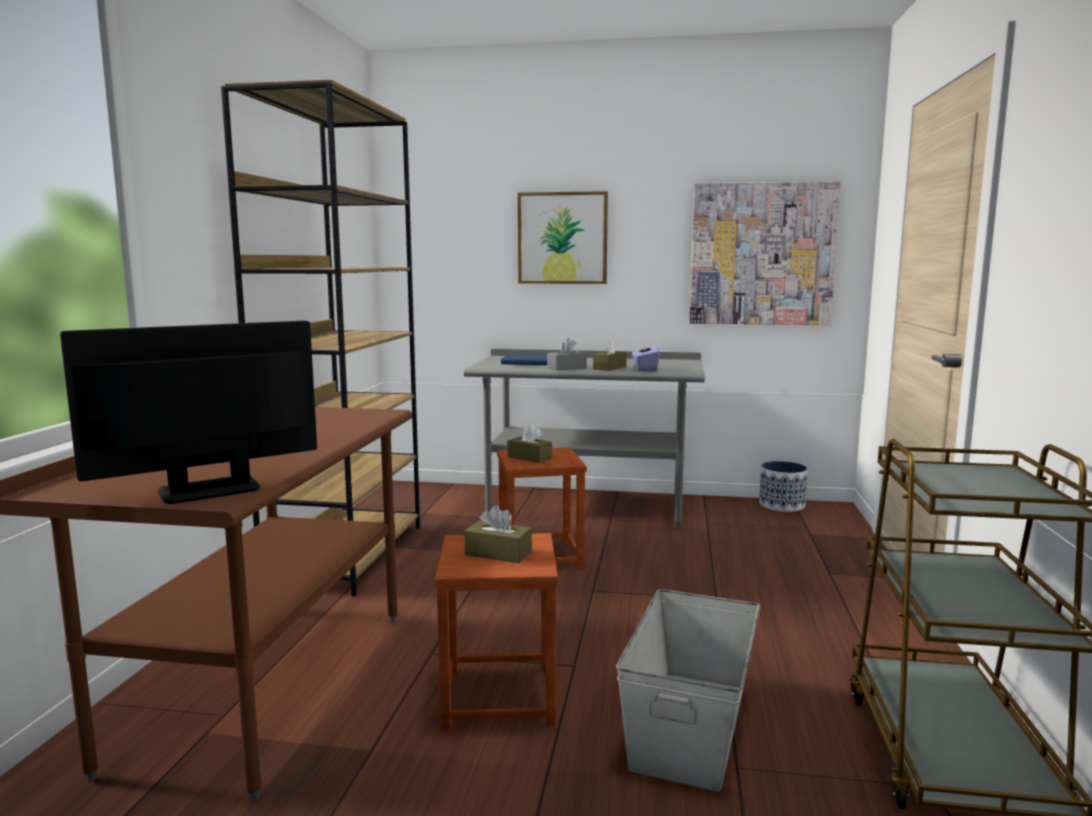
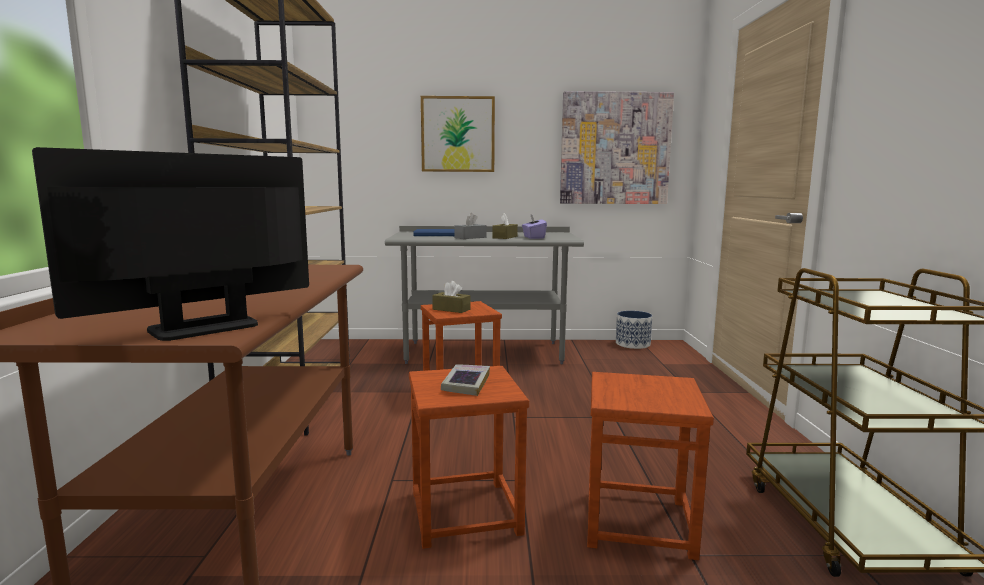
camera: 10 degrees left, 0 degrees up
(498, 553) = (466, 384): brown tissue box -> book
(691, 725) = (638, 522): grey storage box -> brown stool

